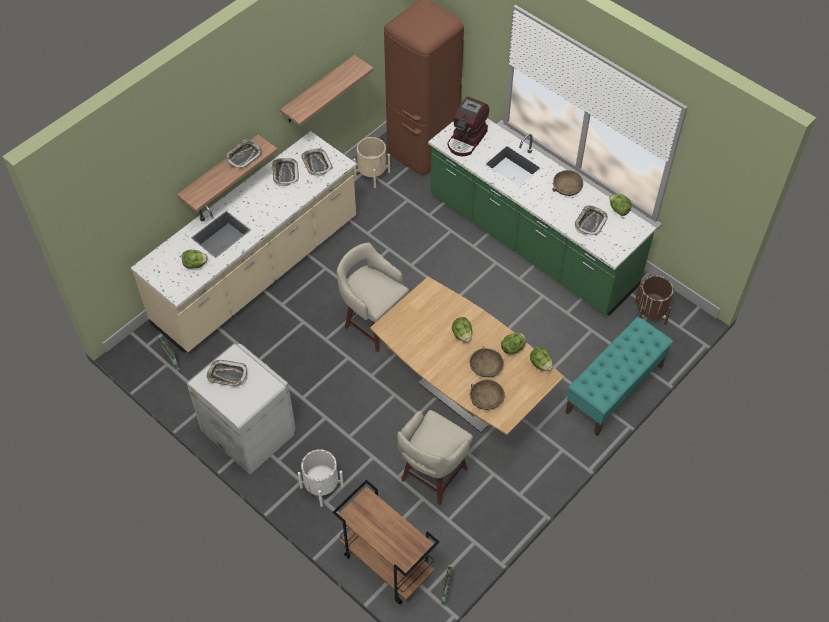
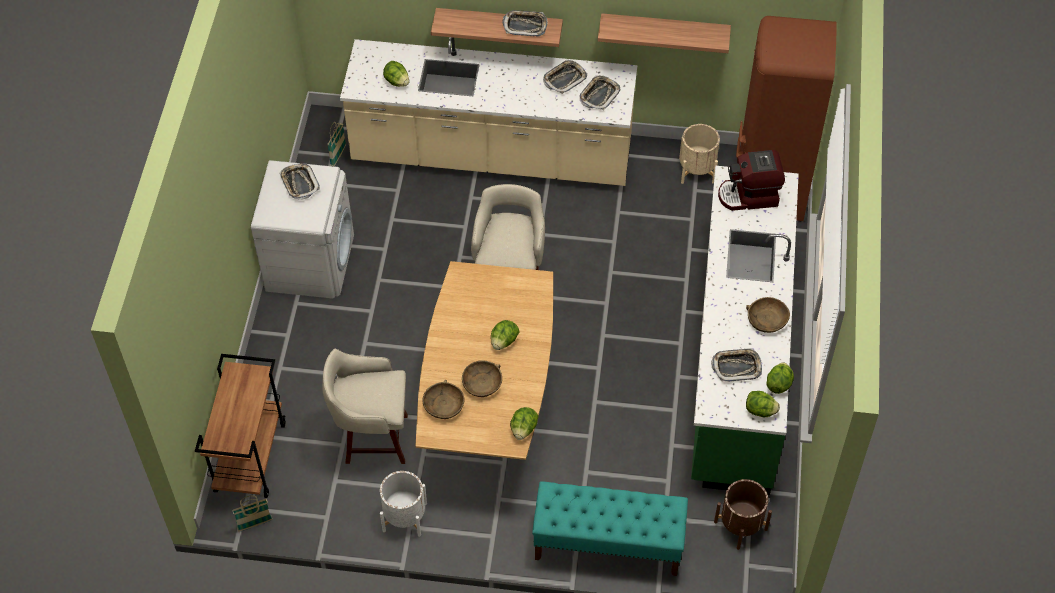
camera: 55 degrees right, 0 degrees up
(321, 486) = (294, 354): white planter -> white planter (405, 517)
(513, 348) = (524, 394): lettuce -> lettuce (760, 411)

